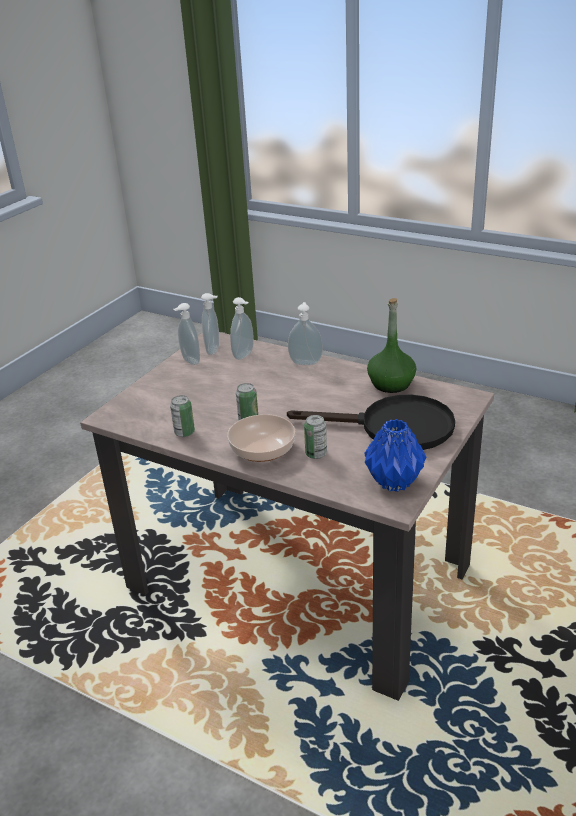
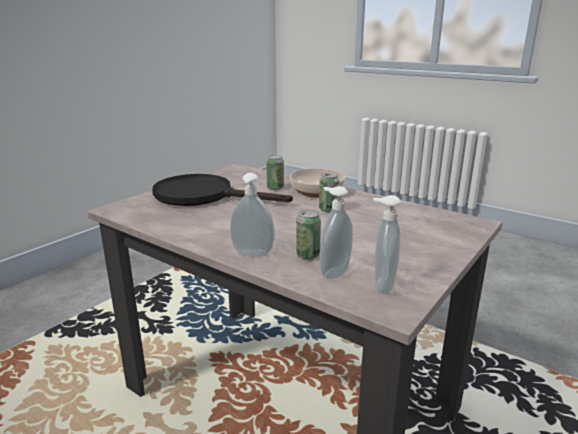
camera: 175 degrees left, 10 degrees down
(184, 432) = (387, 206): can -> can (308, 255)
(189, 361) = (413, 272): soap dispenser -> none
(391, 384) = (173, 224): green bottle -> none
(395, 482) = (228, 174): blue vase -> none

